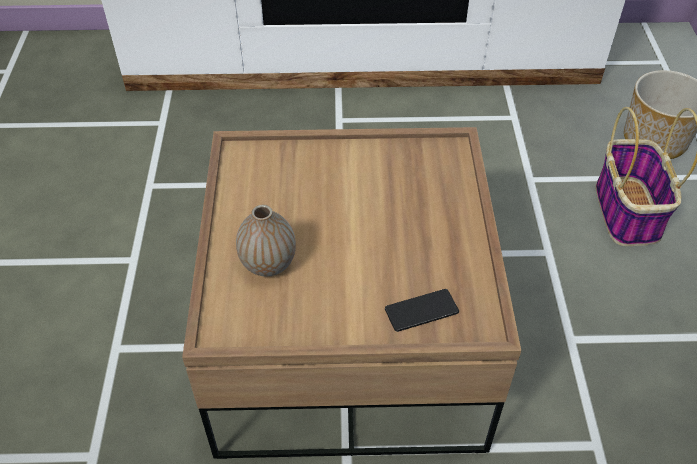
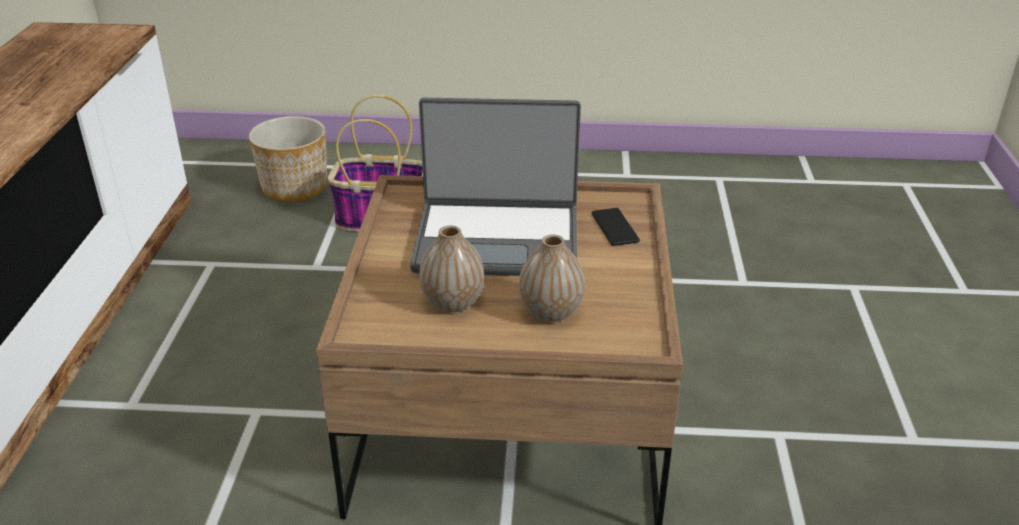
camera: 85 degrees left, 15 degrees down
(280, 199) = (452, 303): none -> vase
(382, 220) = (497, 240): none -> laptop

